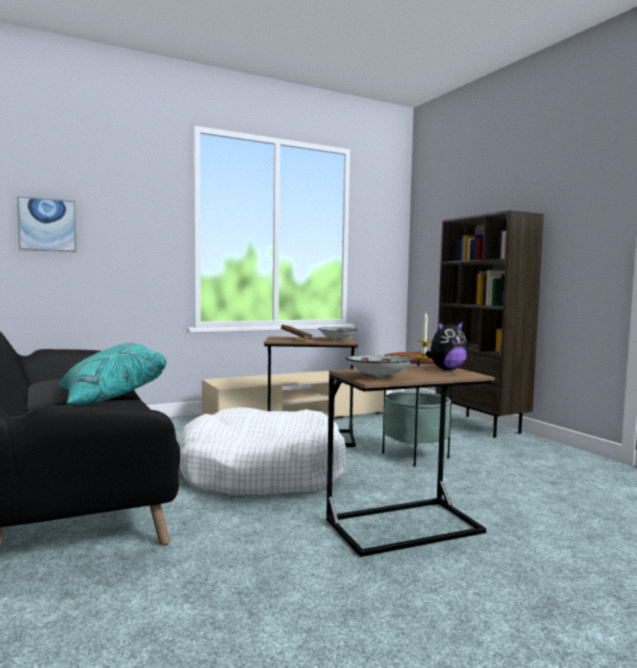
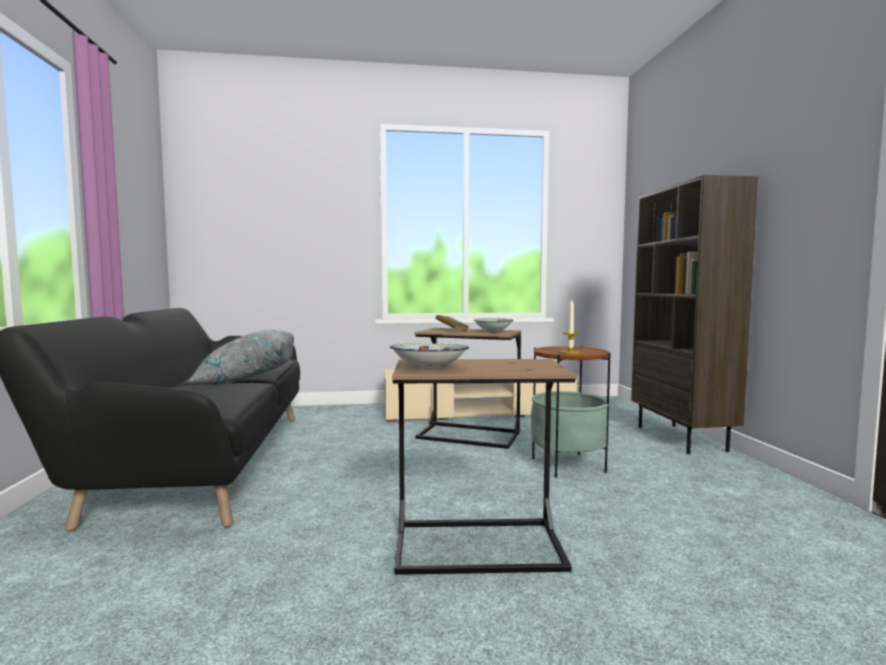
camera: 20 degrees right, 0 degrees up
(47, 225) = (249, 226): picture -> none
(110, 396) = (247, 379): turquoise pillow -> grey pillow
(261, 473) = (386, 466): white dog bed -> none
(446, 369) = (536, 364): plush toy -> none

